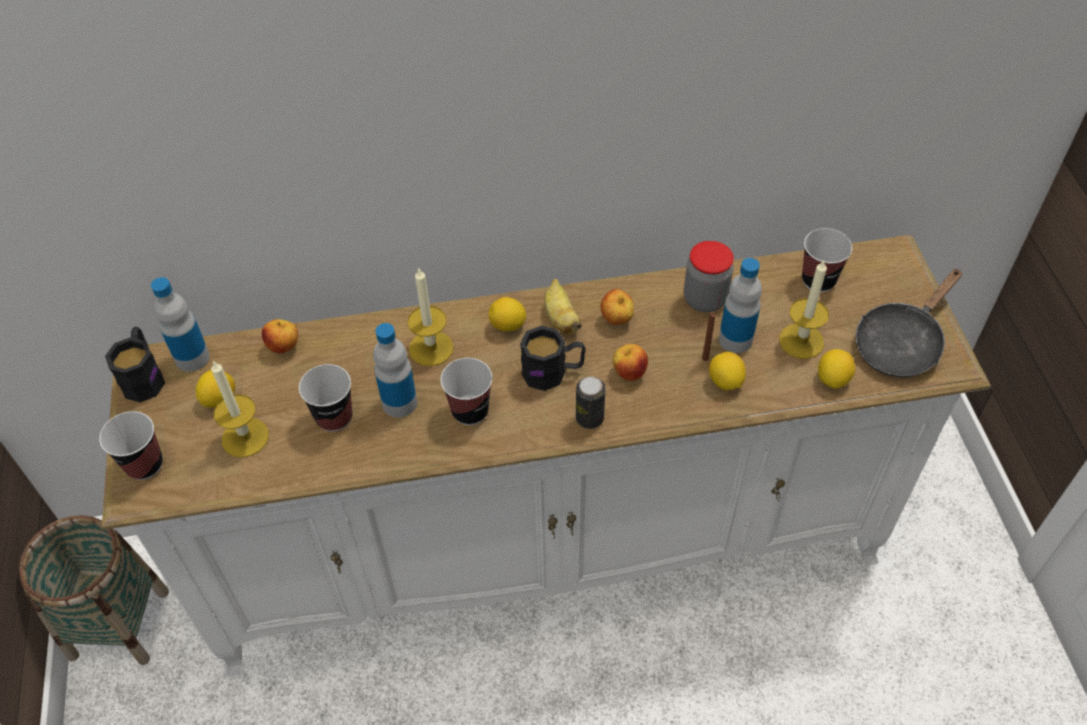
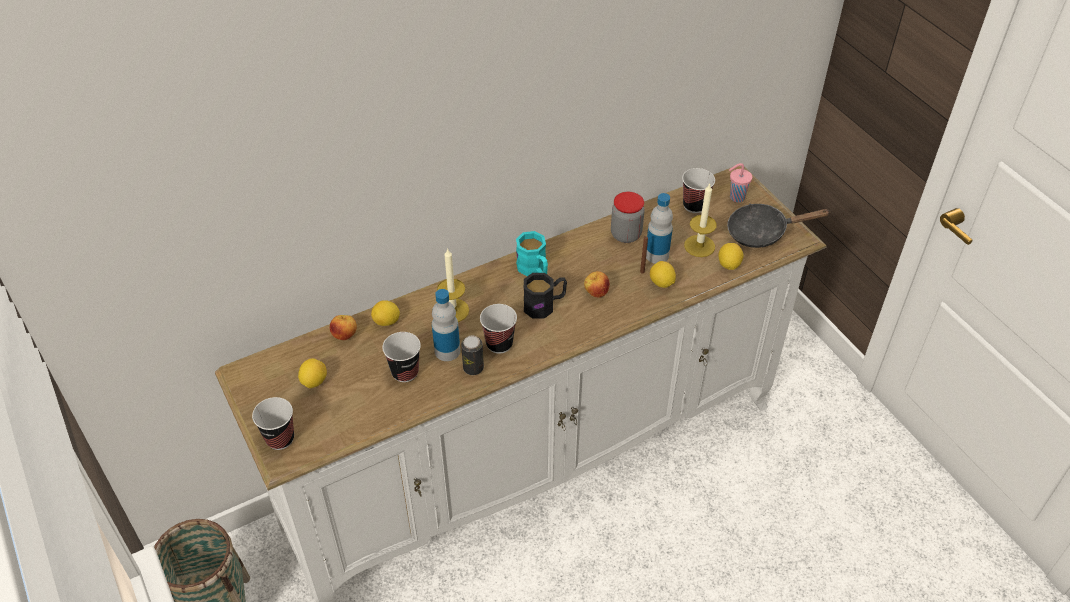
camera: 20 degrees left, 5 degrees down
(144, 376) = (249, 381): black mug -> none
(192, 358) = (279, 359): bottle -> none
(245, 437) = (346, 401): candle -> none
(508, 325) = (500, 283): lemon -> lemon (386, 322)
(561, 318) = (534, 269): banana -> turquoise mug
(589, 418) = (582, 328): can -> can (473, 368)
(616, 319) = (573, 261): apple -> none
(882, 282) = (736, 197): none -> pink cup
(901, 343) = (762, 232): black frying pan -> black frying pan turned 60 degrees clockwise

